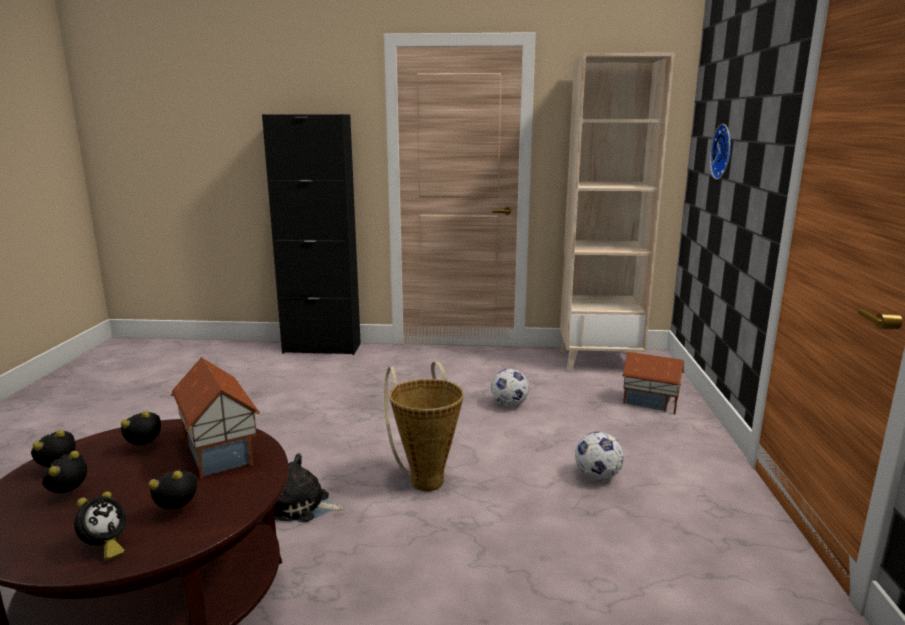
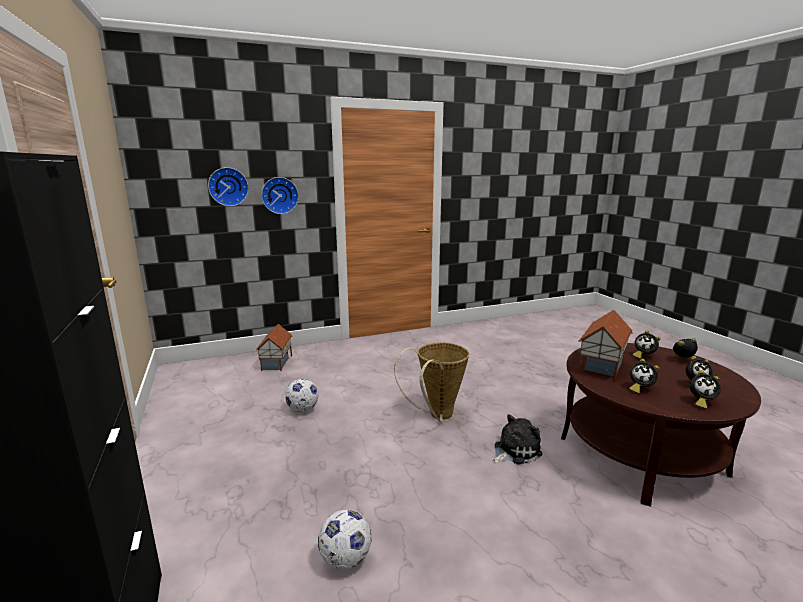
camera: 115 degrees left, 0 degrees up
(302, 506) = (514, 451): plush toy -> plush toy turned 105 degrees counterclockwise
(597, 476) = (387, 368): football -> football (345, 559)
(599, 361) = (188, 387): beige bookcase -> none
(749, 171) = (279, 195): none -> wall clock

